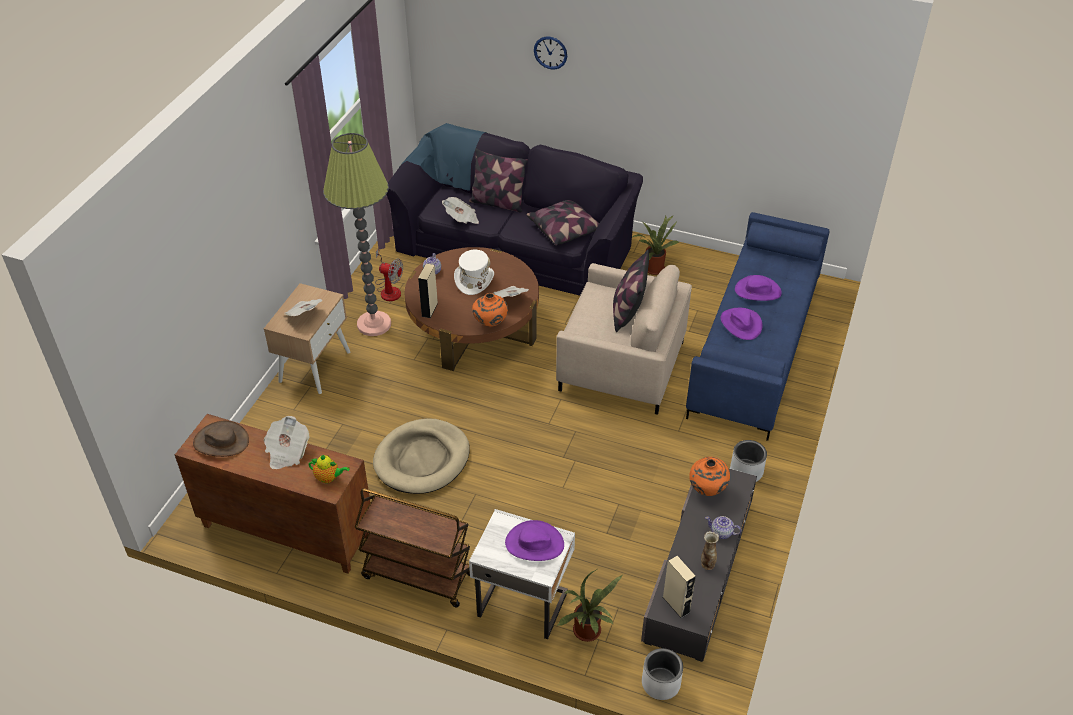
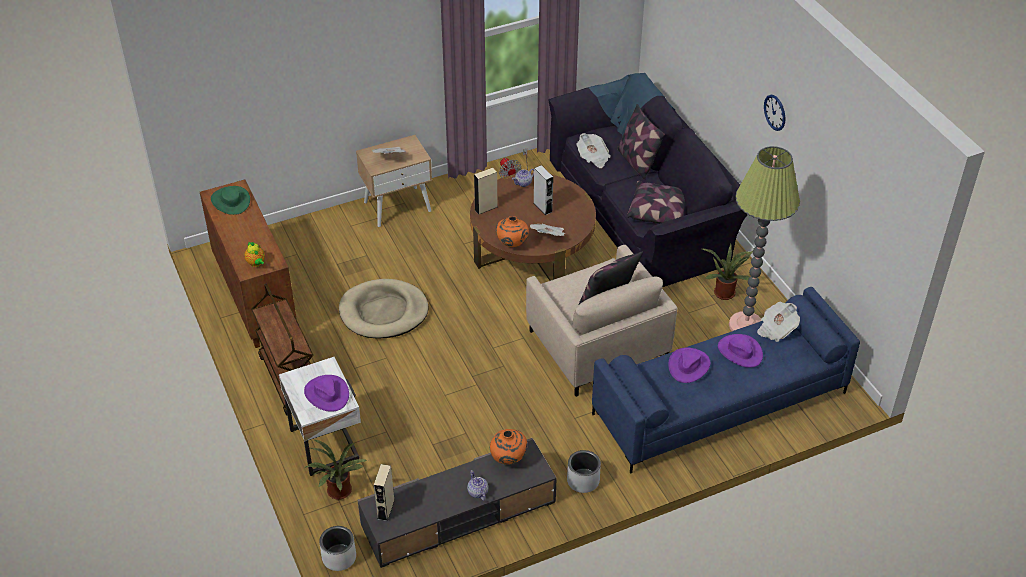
camera: 45 degrees right, 0 degrees up
(221, 441) = (231, 201): brown hat -> green hat
(287, 452) = (255, 232): newspaper -> newspaper (776, 329)
(374, 324) = (469, 202): floor lamp -> floor lamp (746, 325)
(474, 280) = (543, 207): white hat -> grey speaker
(550, 52) = (721, 48): wall clock -> wall clock (775, 112)
(707, 564) = (440, 503): vase -> none

